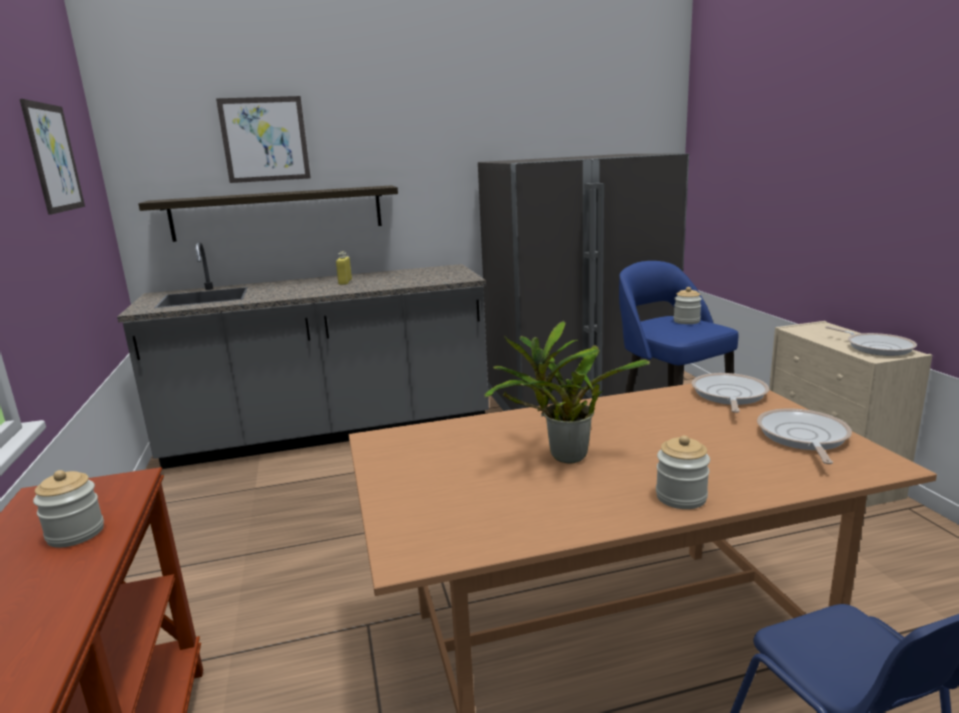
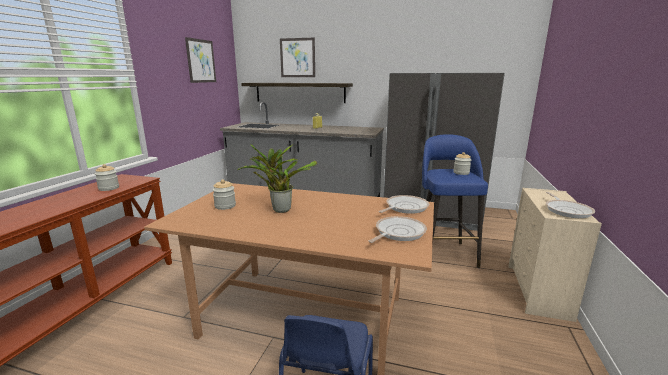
camera: 30 degrees right, 0 degrees up
(681, 497) = (289, 235): jar -> jar (225, 206)

